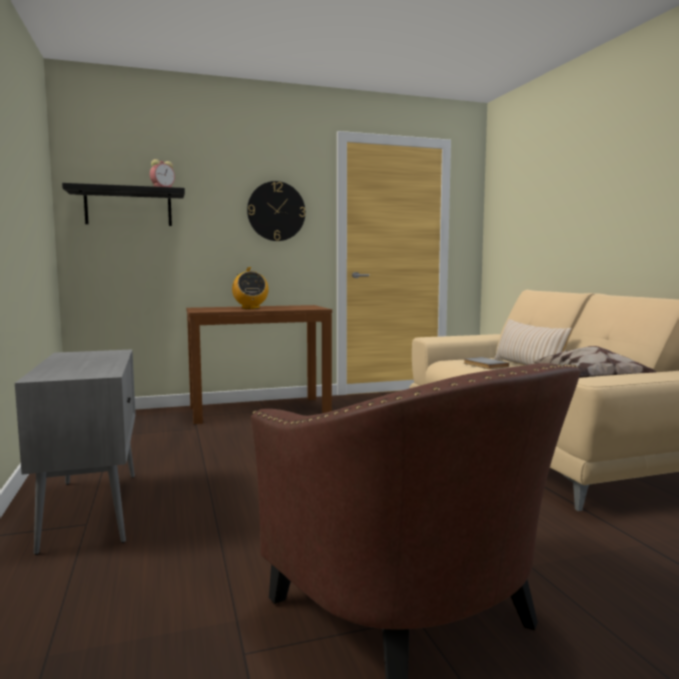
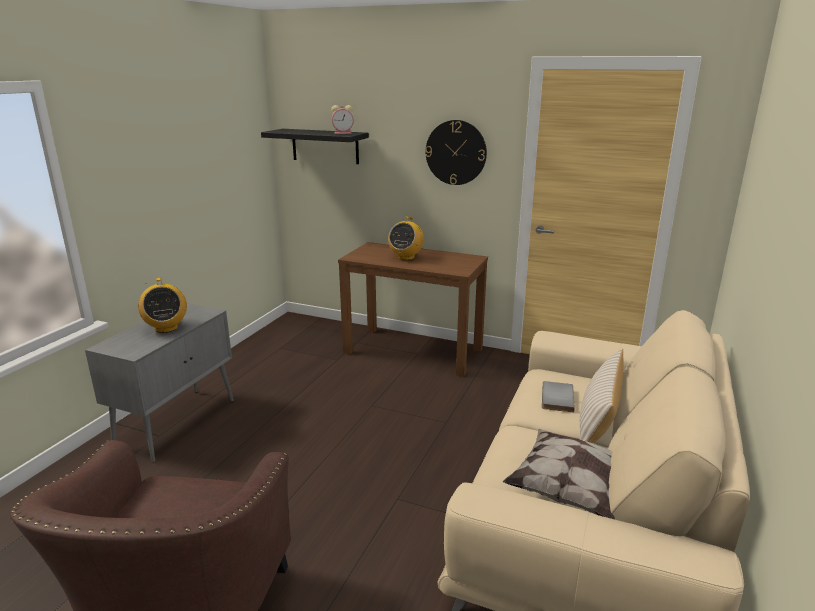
camera: 40 degrees right, 15 degrees up
(91, 362) = (166, 328): none -> radio

